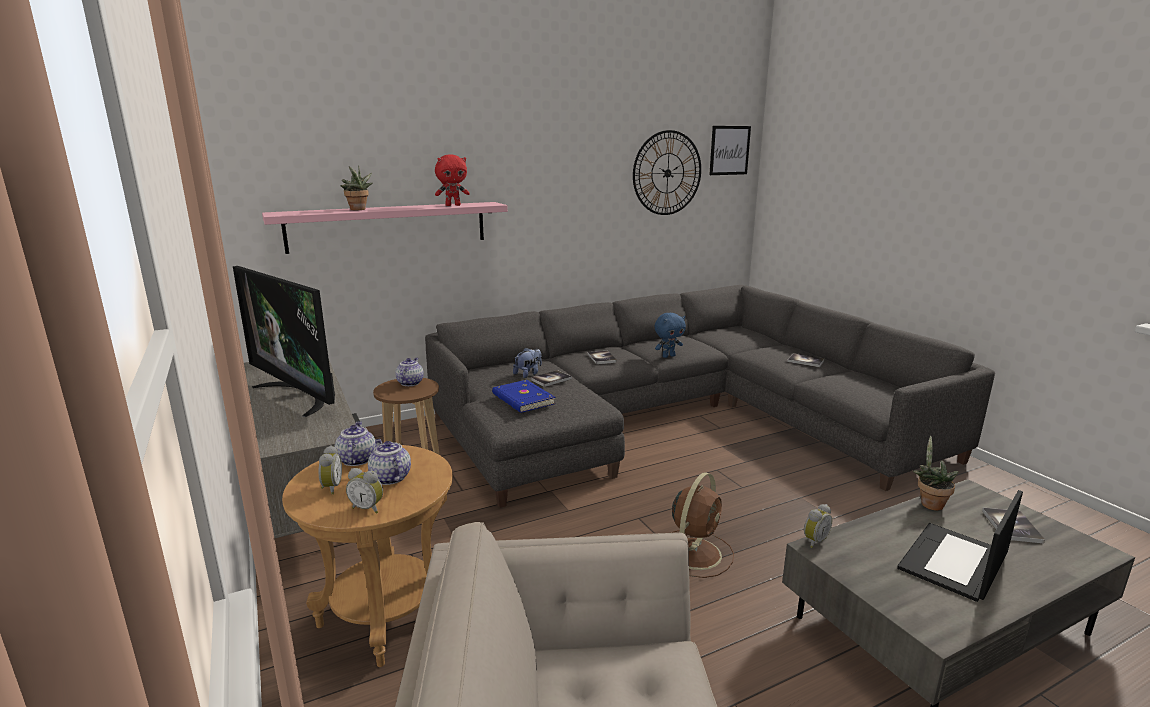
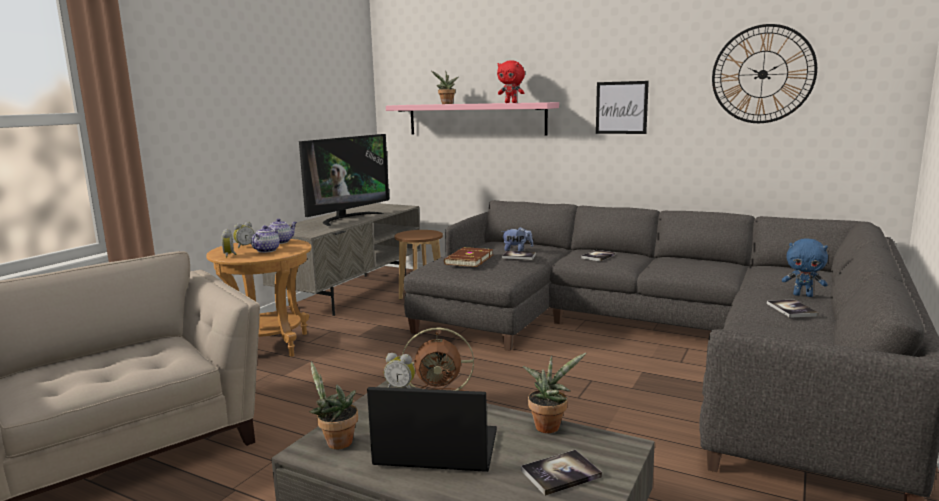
camera: 55 degrees right, 5 degrees down
(298, 395) = (347, 218): television -> television turned 150 degrees counterclockwise
(410, 383) = (427, 233): teapot -> none
(522, 399) = (468, 260): blue book -> brown book
(668, 356) = (663, 270): blue plush toy -> blue plush toy (803, 295)
(729, 150) = (870, 43): picture -> picture (621, 107)
(923, 609) = (336, 442): none -> potted plant

